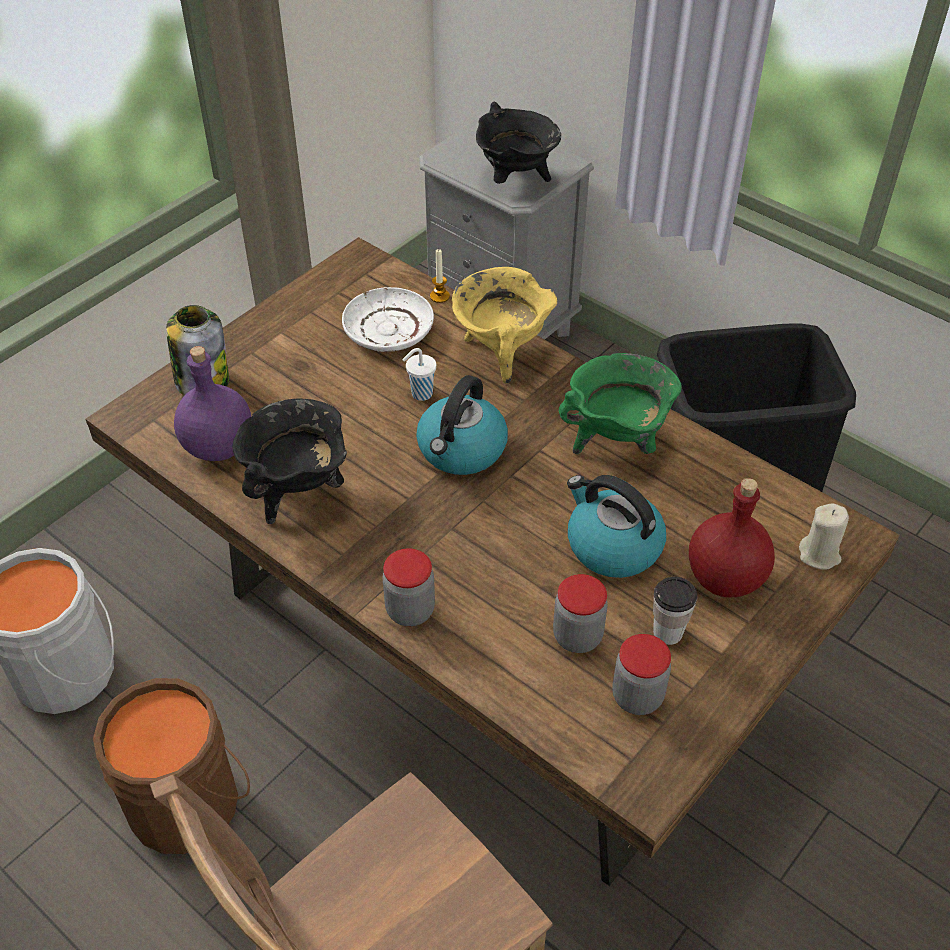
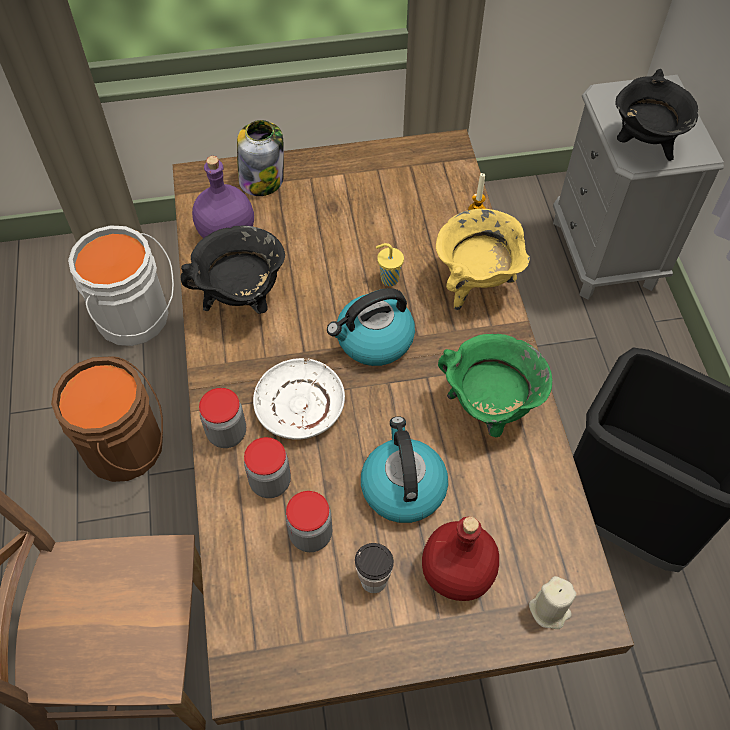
camera: 40 degrees right, 10 degrees up
(388, 330) = (414, 216): white plate -> white plate (299, 406)
(420, 394) = (388, 279): white cup -> yellow cup
(637, 697) = (305, 609): jar -> jar (270, 482)

